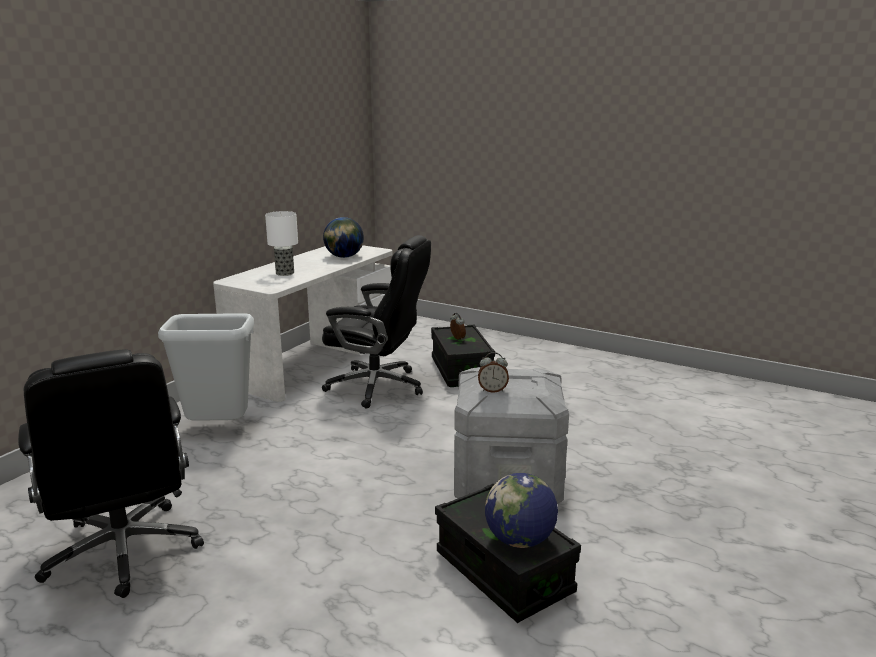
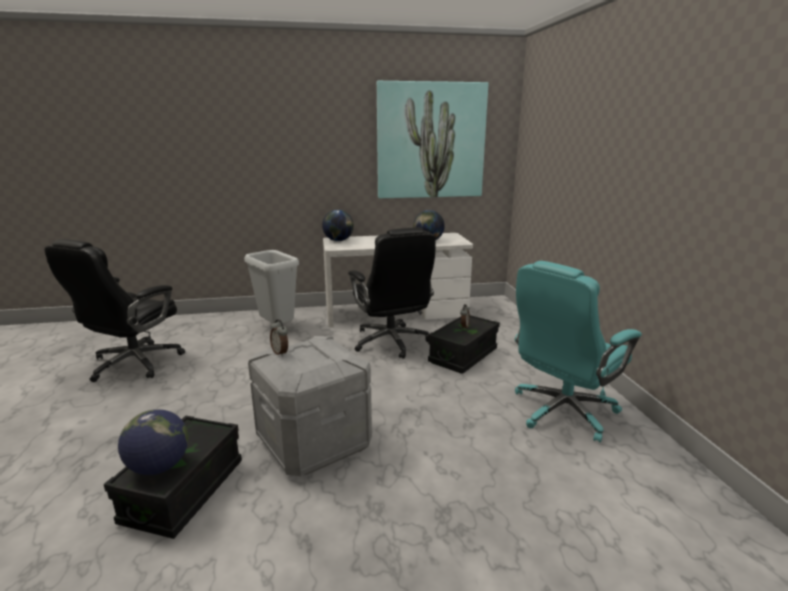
camera: 50 degrees right, 0 degrees up
(246, 280) = (338, 240): none -> globe
(285, 273) = (367, 242): table lamp -> none
(303, 129) = (430, 141): none -> picture
(598, 376) = (562, 411): none -> turquoise office chair

